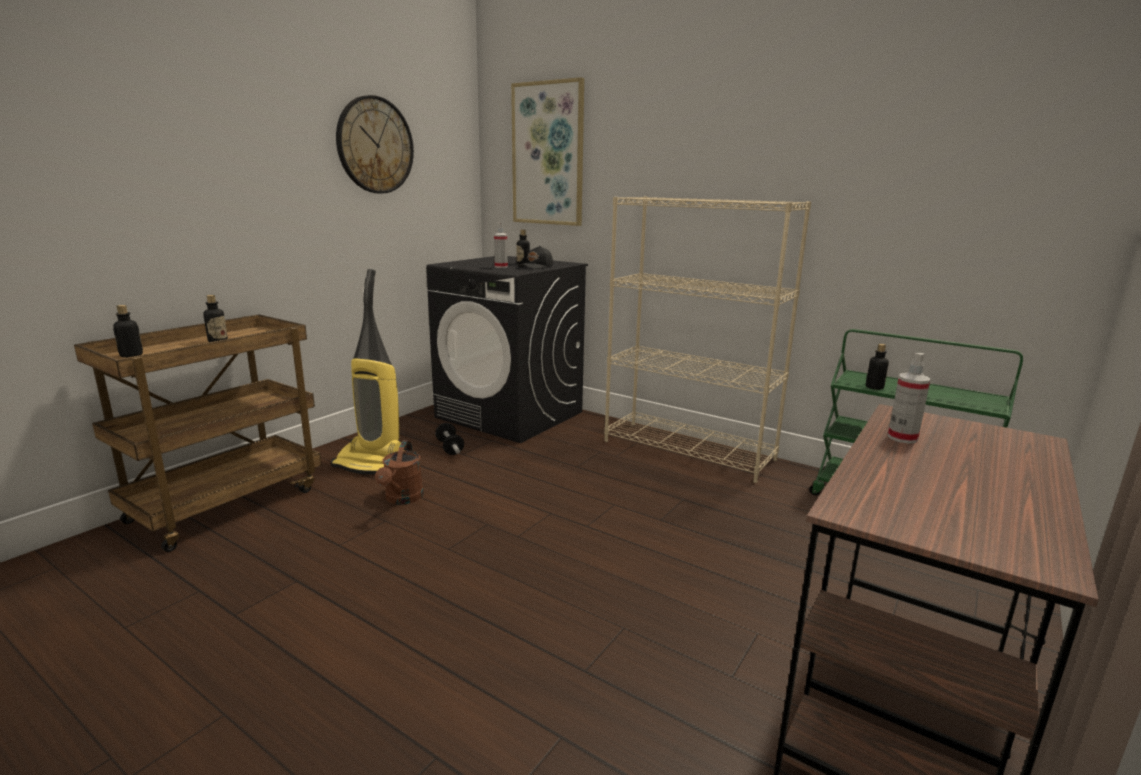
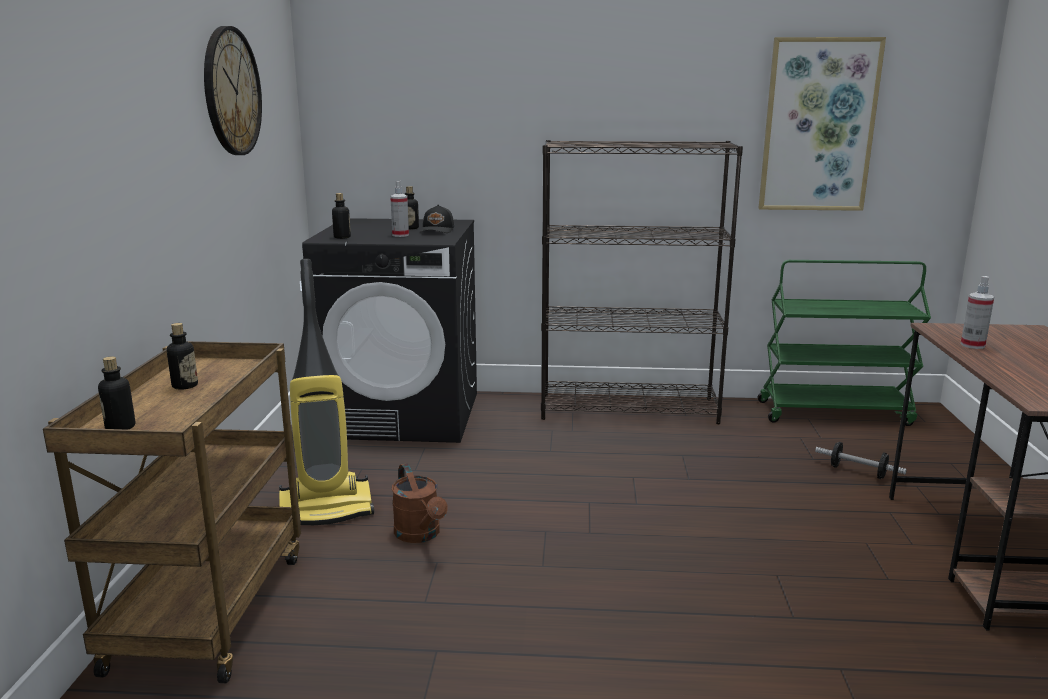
camera: 30 degrees left, 0 degrees up
(449, 448) = (390, 467): dumbbell -> dumbbell (858, 472)
(548, 154) = (409, 92): picture -> picture (818, 125)
(689, 450) = (629, 408): beige bookcase -> black bookcase
(874, 387) = (818, 310): bottle -> bottle (342, 237)

